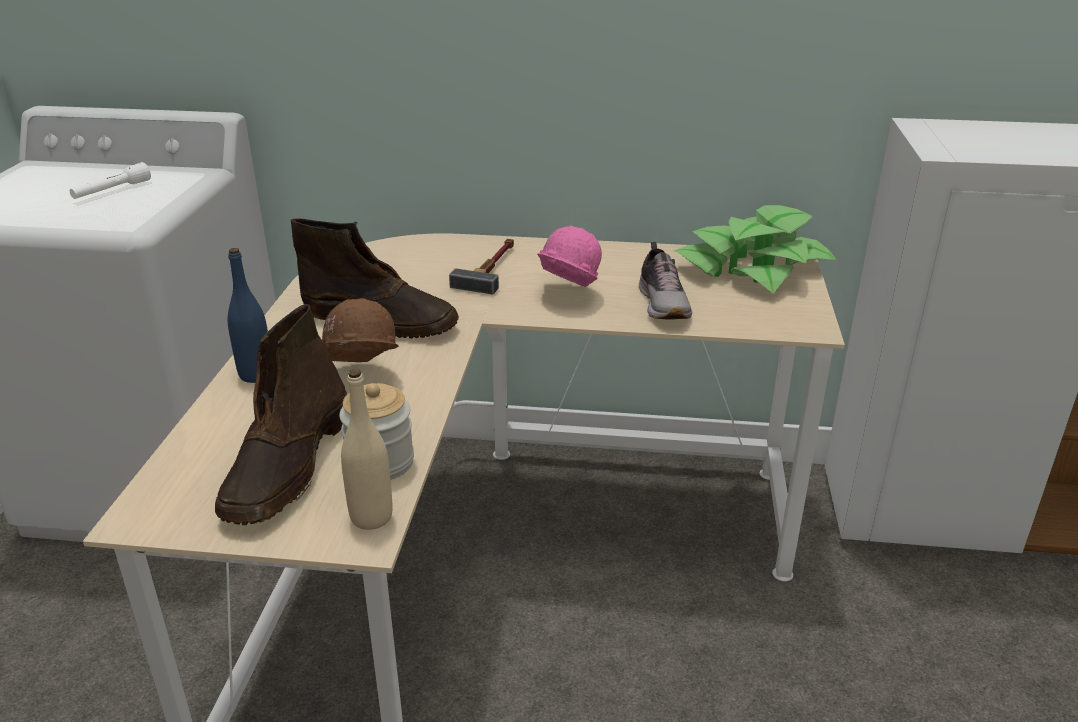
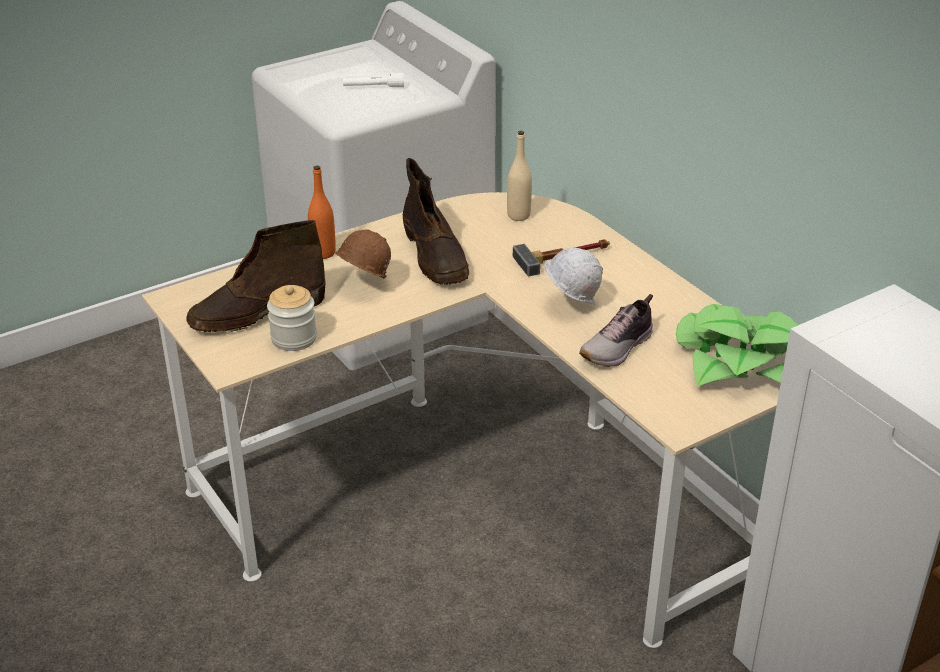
camera: 50 degrees right, 5 degrees up
(256, 375) = (323, 253): blue bottle -> orange bottle
(371, 517) = (246, 361): beige bottle -> beige bottle (518, 216)
(566, 295) = (570, 304): pink hard hat -> white hard hat

